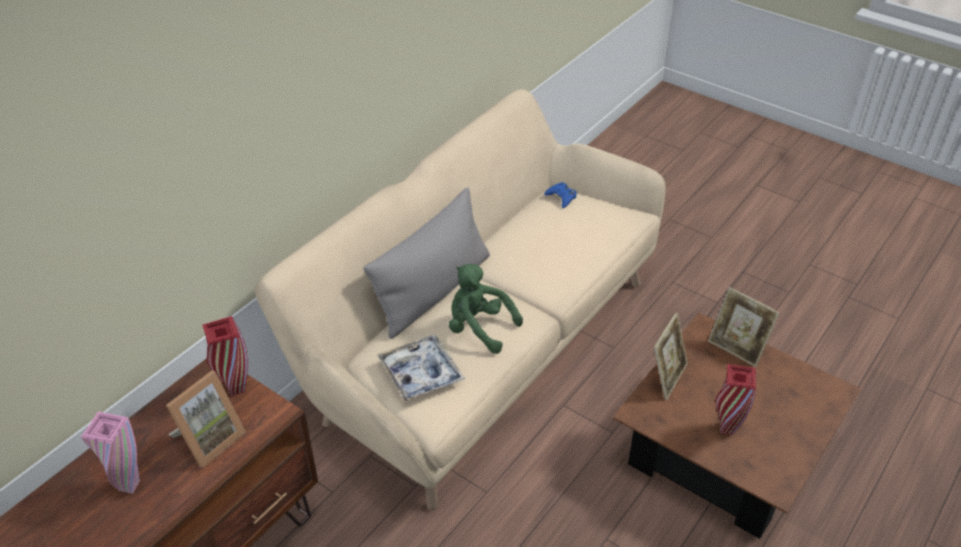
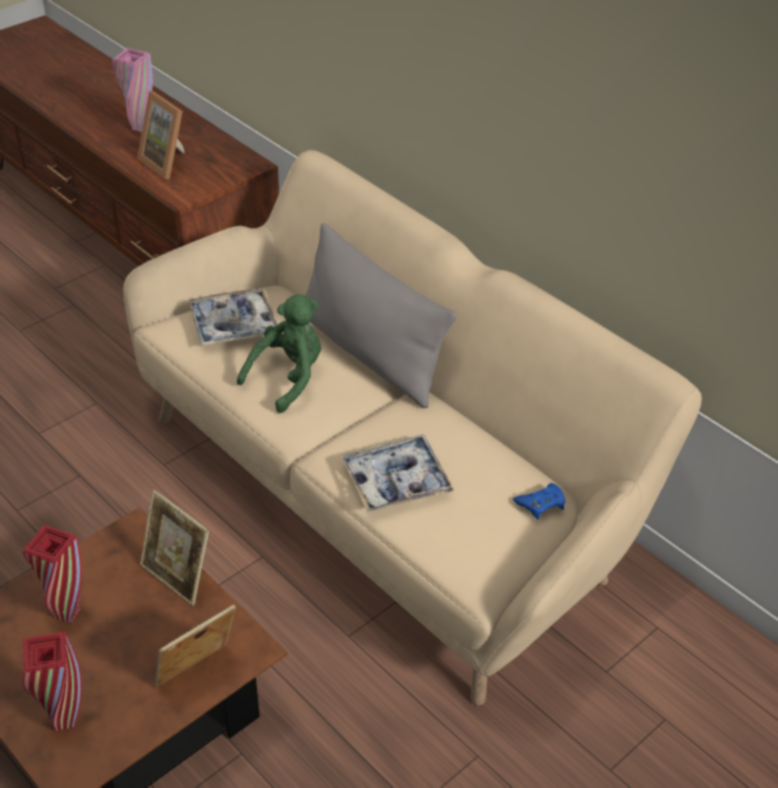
camera: 100 degrees right, 0 degrees up
(235, 389) = (222, 176): red vase -> red vase (64, 721)
(567, 257) = (396, 481): none -> tray

